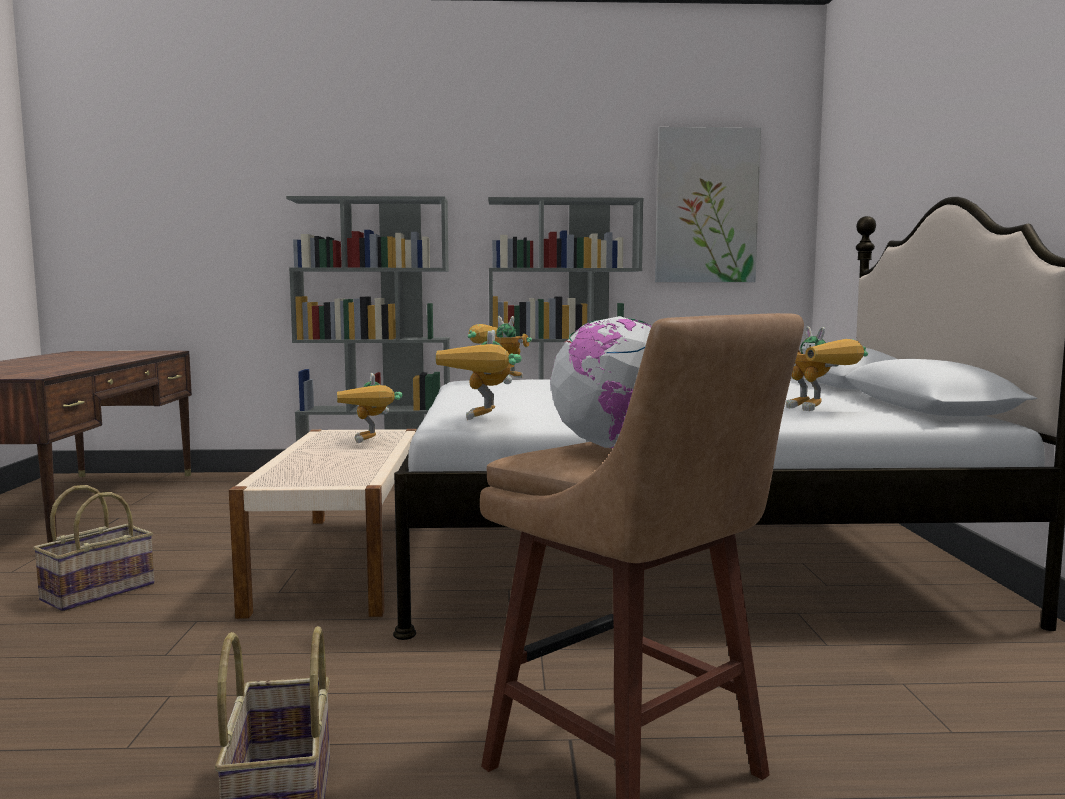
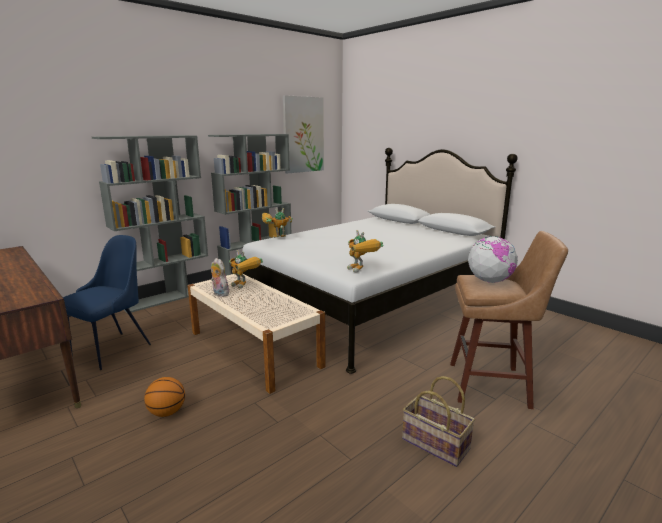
camera: 40 degrees left, 10 degrees up
(98, 591) = (167, 412): basket -> basketball
(199, 513) = (112, 350): none -> blue chair
(315, 443) = (219, 294): none -> plush toy
(820, 409) = (434, 239): toy robot -> none

